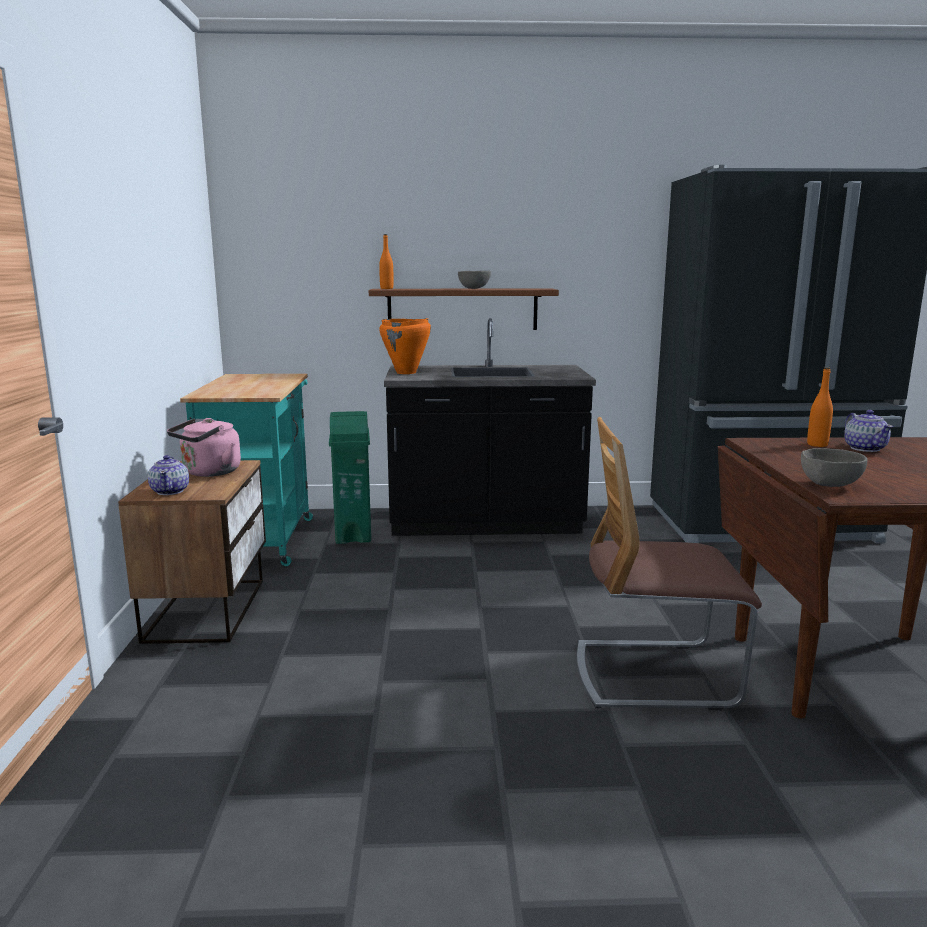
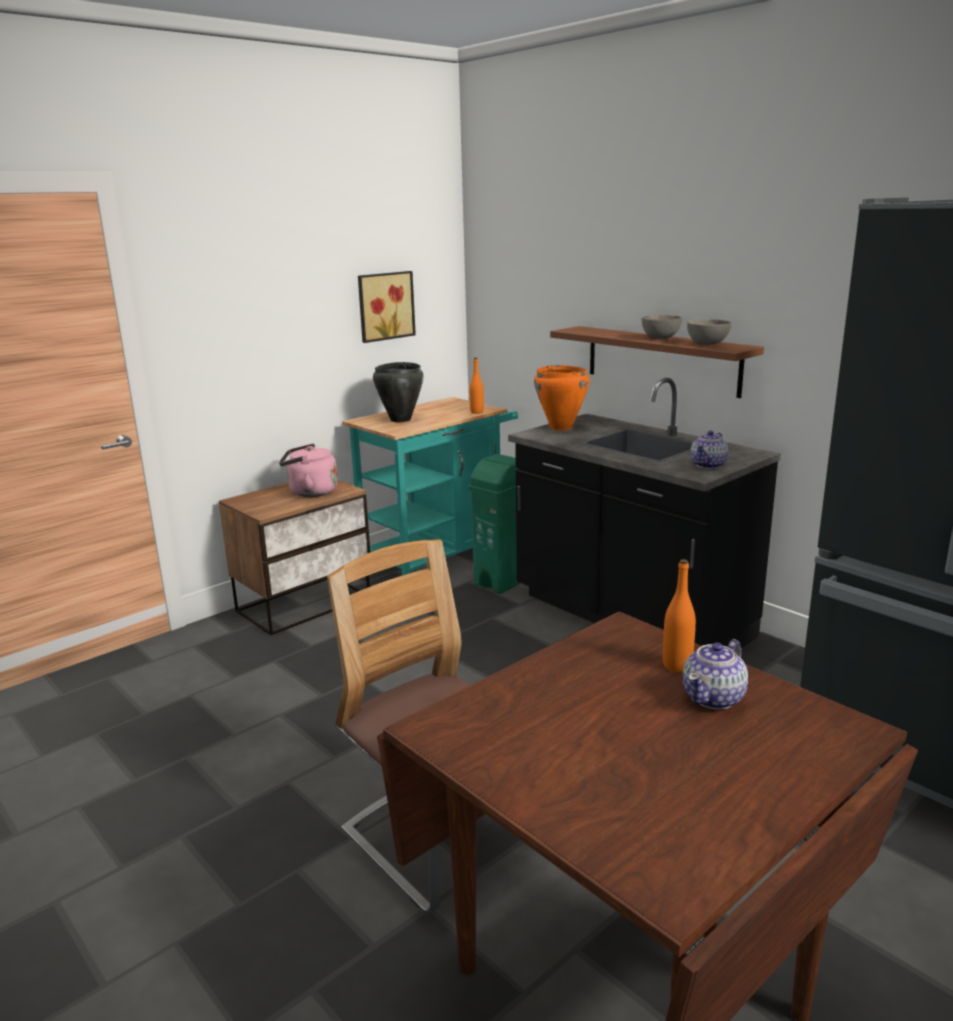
camera: 50 degrees right, 5 degrees up
(170, 491) = (255, 502): teapot -> teapot (709, 465)
(183, 272) = (384, 306): none -> picture
(240, 389) = (400, 420): none -> black cooking pot
(386, 288) = (583, 328): orange bottle -> orange bottle (477, 412)
(829, 484) = (470, 711): grey bowl -> grey bowl (707, 344)

